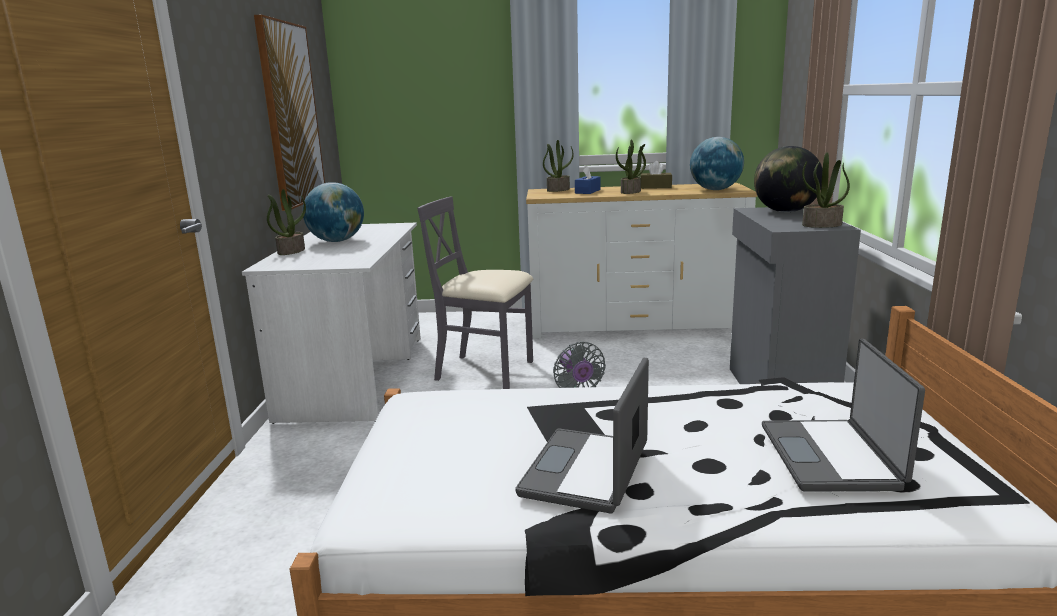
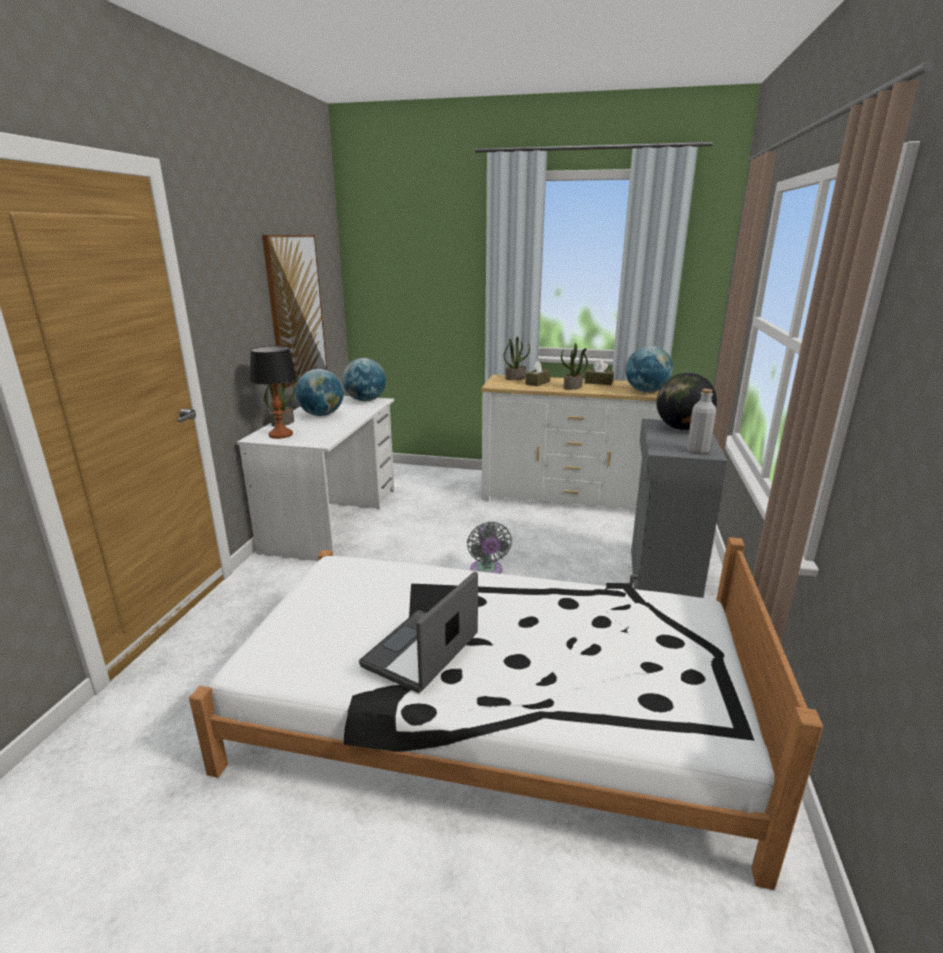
camera: 10 degrees right, 5 degrees up
(297, 261) = (281, 435): none -> table lamp
(382, 226) = (365, 400): none -> globe
(486, 371) = (432, 527): grey chair -> none
(587, 191) = (537, 383): blue tissue box -> brown tissue box
(821, 225) = (697, 451): potted plant -> grey bottle
(832, 457) = (616, 669): laptop -> none

